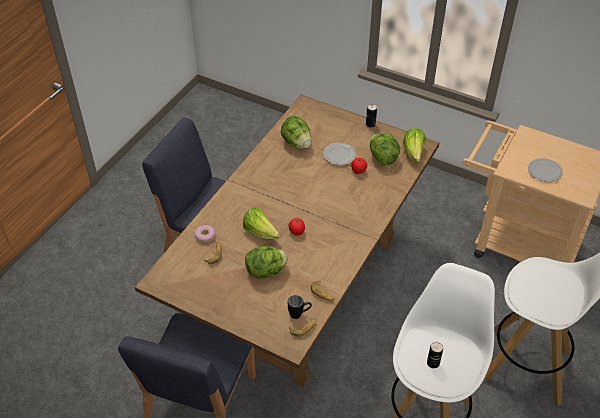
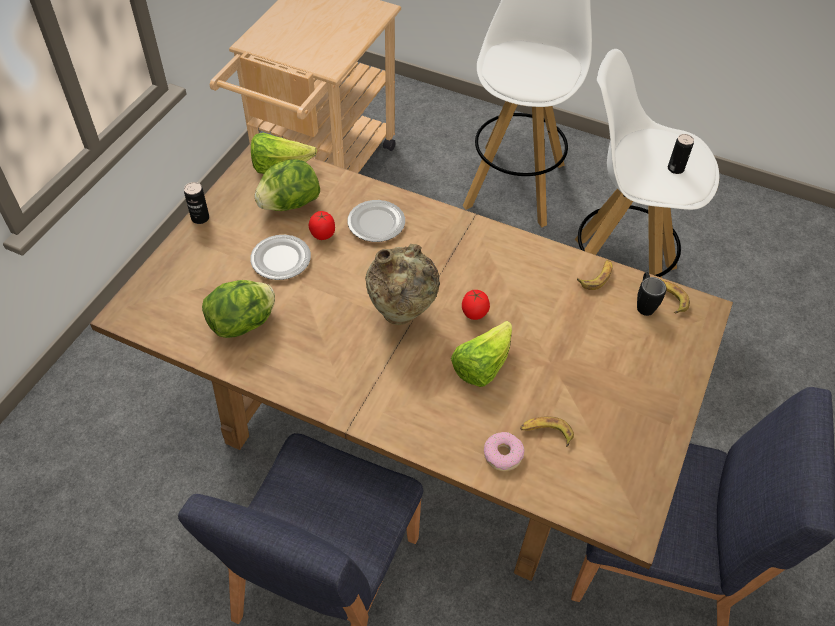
camera: 95 degrees left, 5 degrees up
(266, 271) = (568, 351): lettuce -> none
(296, 202) = (402, 317): none -> beige vase
(545, 172) = (334, 35): plate -> plate (377, 223)

